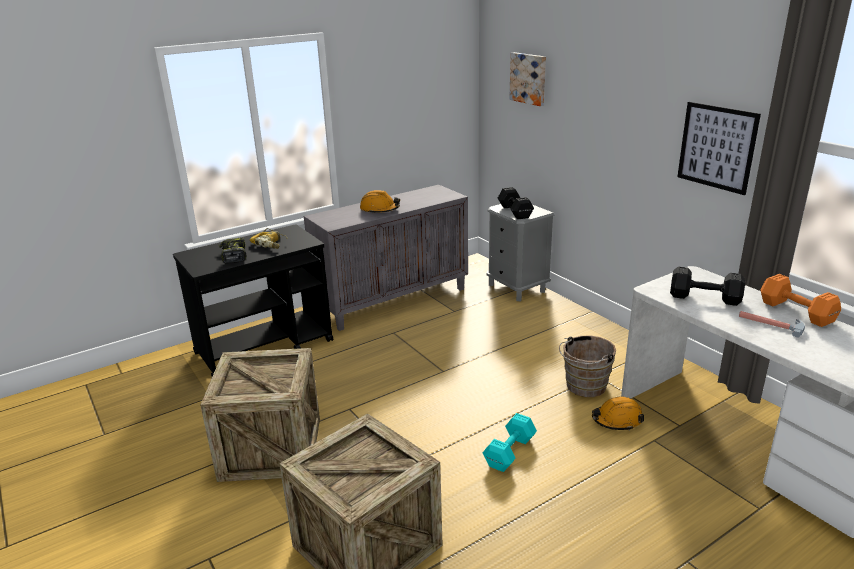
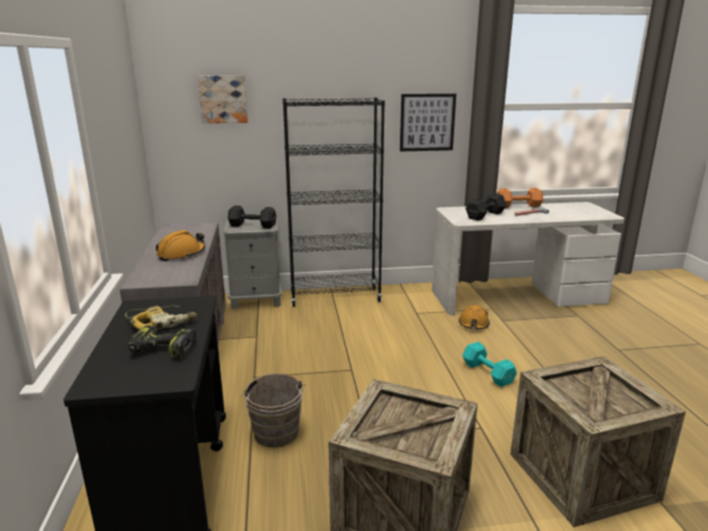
camera: 65 degrees left, 5 degrees down
(573, 320) = (335, 297): none -> black bookcase
(583, 387) = (426, 322): brown bucket -> brown bucket (276, 435)

